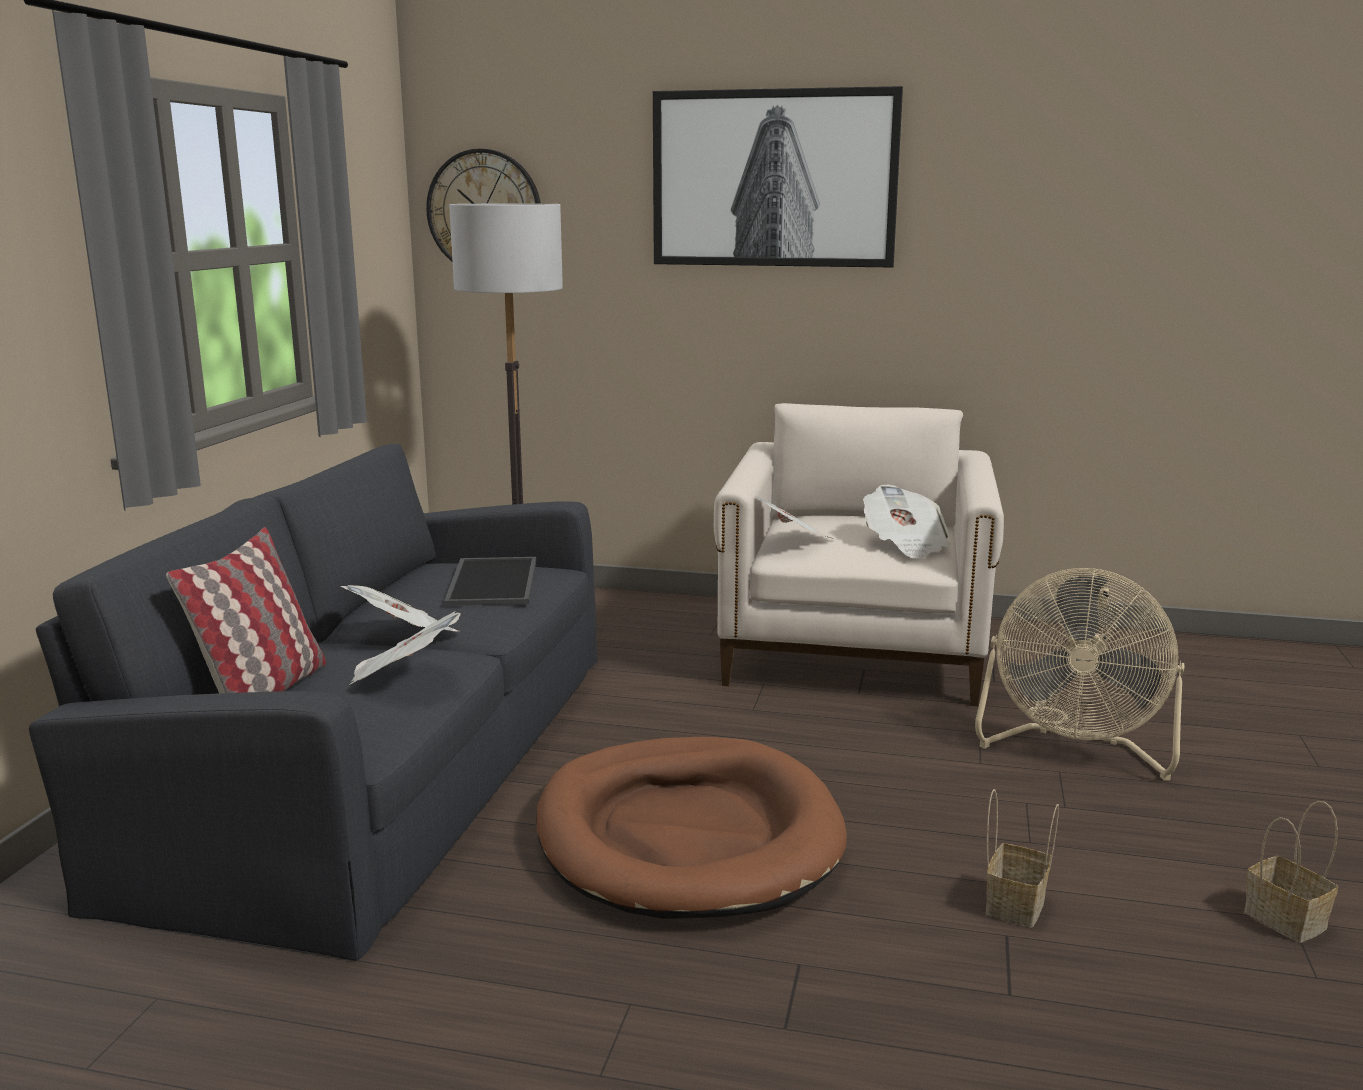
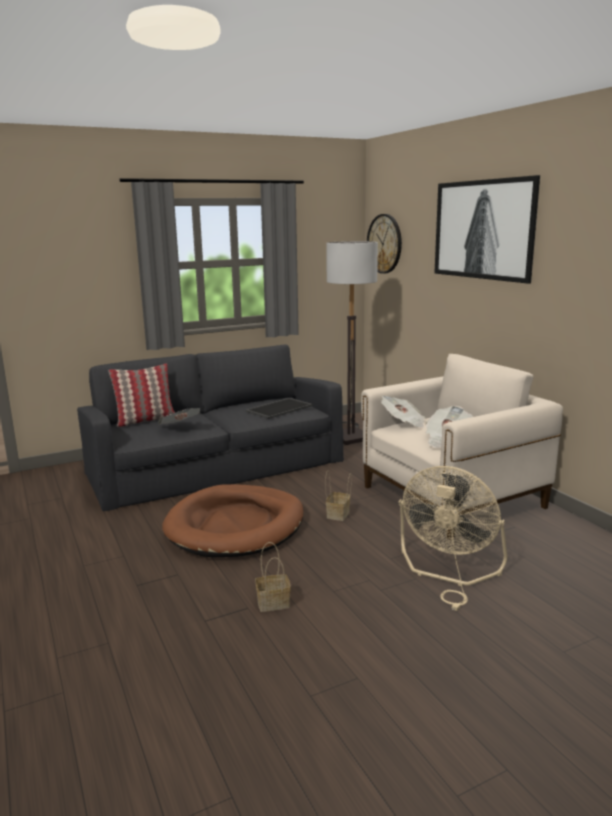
camera: 50 degrees right, 0 degrees up
(403, 636) = (213, 417): newspaper -> none
(1068, 746) = (447, 573): beige fan -> beige fan turned 135 degrees clockwise
(1288, 920) = (355, 676): basket -> basket (338, 515)

